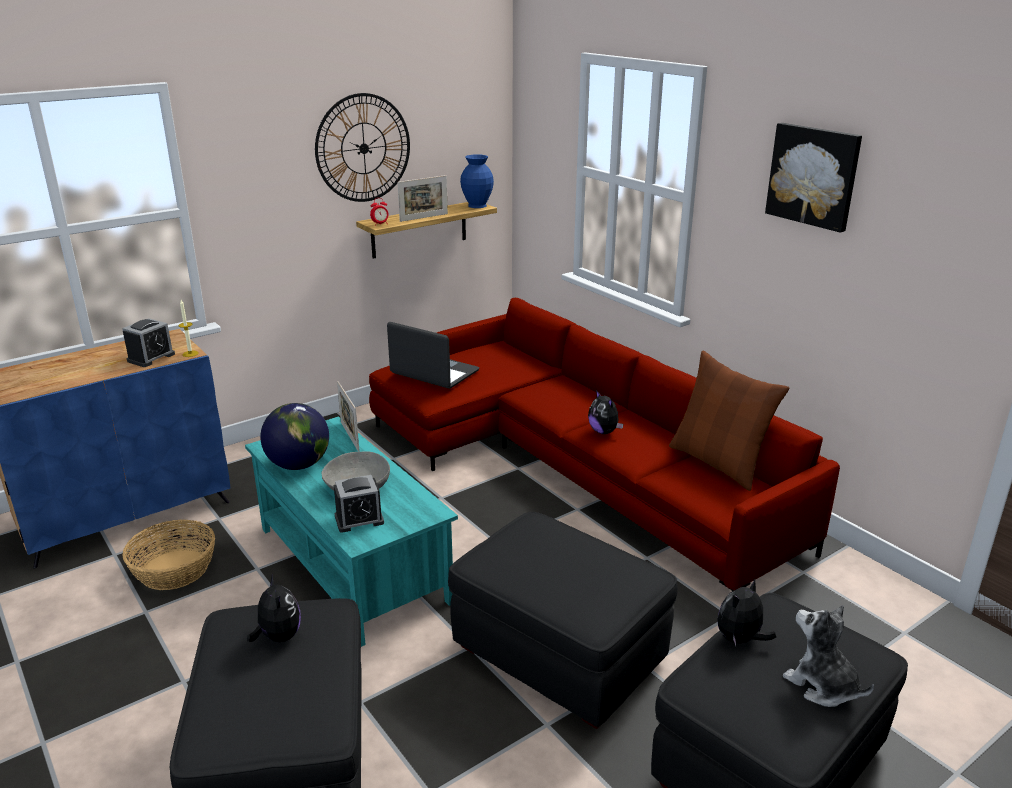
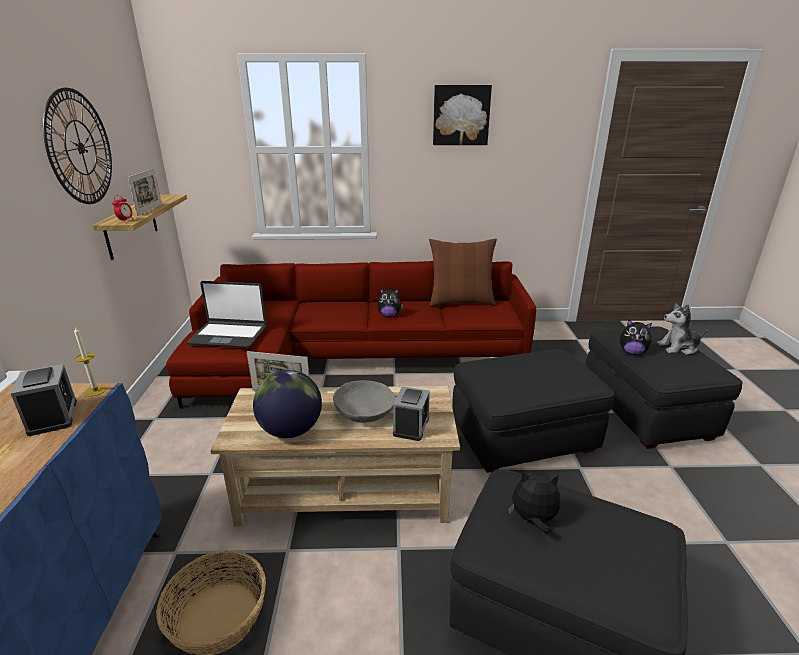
camera: 55 degrees left, 0 degrees up
(353, 564) = (345, 489): turquoise coffee table -> beige coffee table
(434, 373) = (229, 335): laptop -> laptop turned 150 degrees counterclockwise
(478, 206) = (168, 196): blue vase -> none
(740, 639) = (632, 352): plush toy -> plush toy turned 60 degrees counterclockwise

